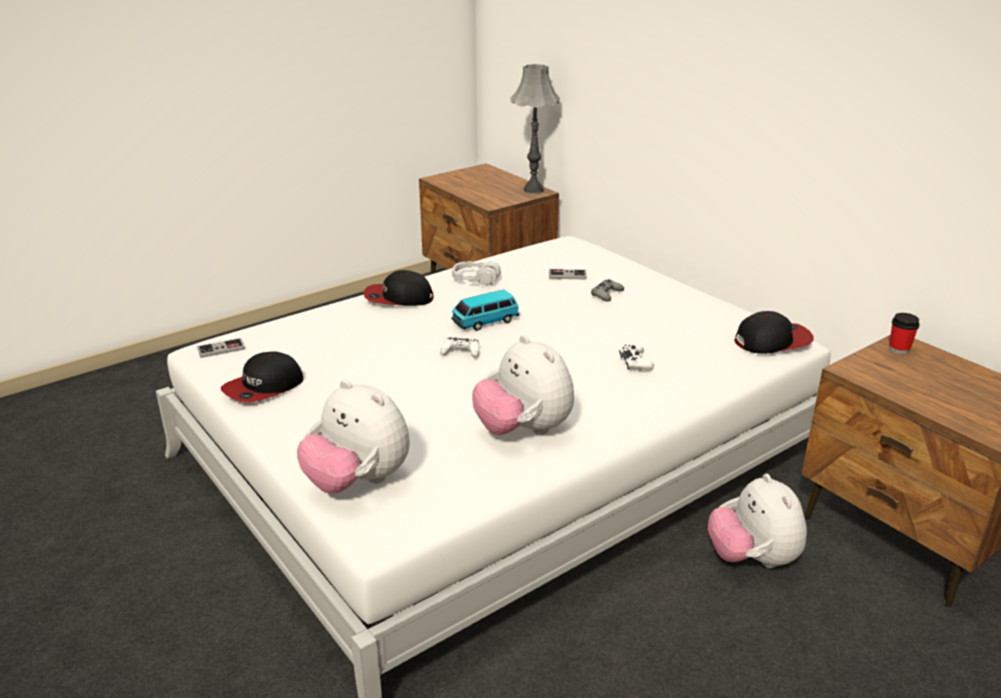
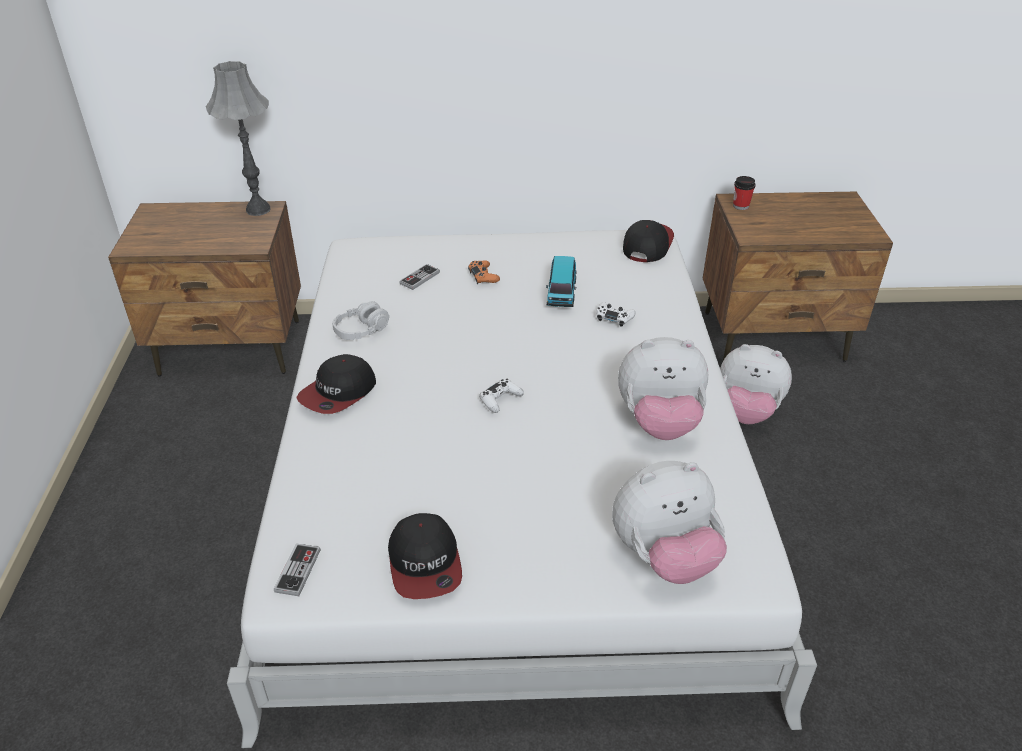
camera: 55 degrees left, 10 degrees up
(485, 321) = (458, 361): toy car -> toy car (561, 292)
(606, 294) = (483, 276): grey game controller -> orange game controller

